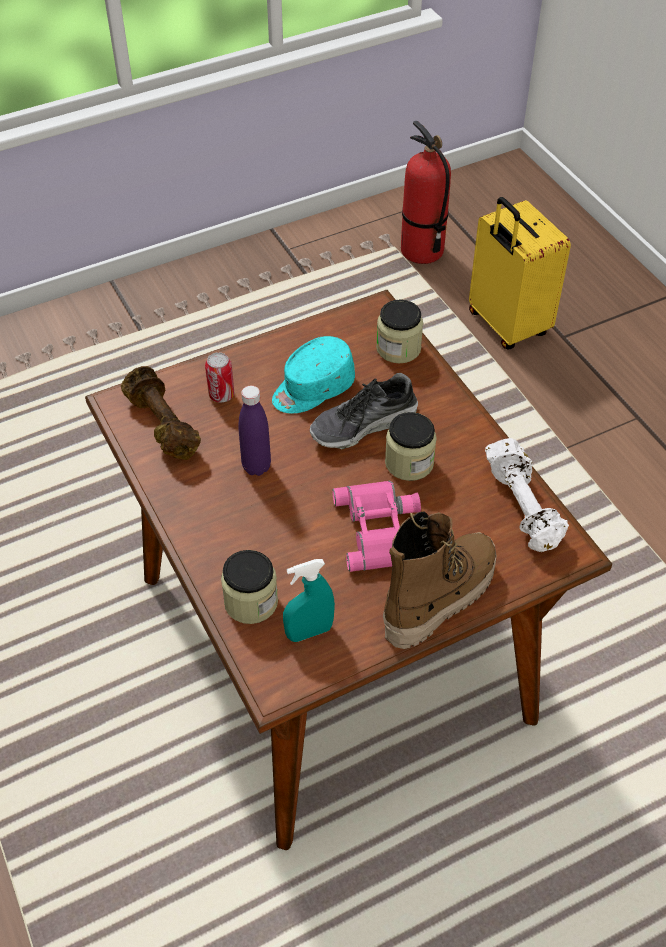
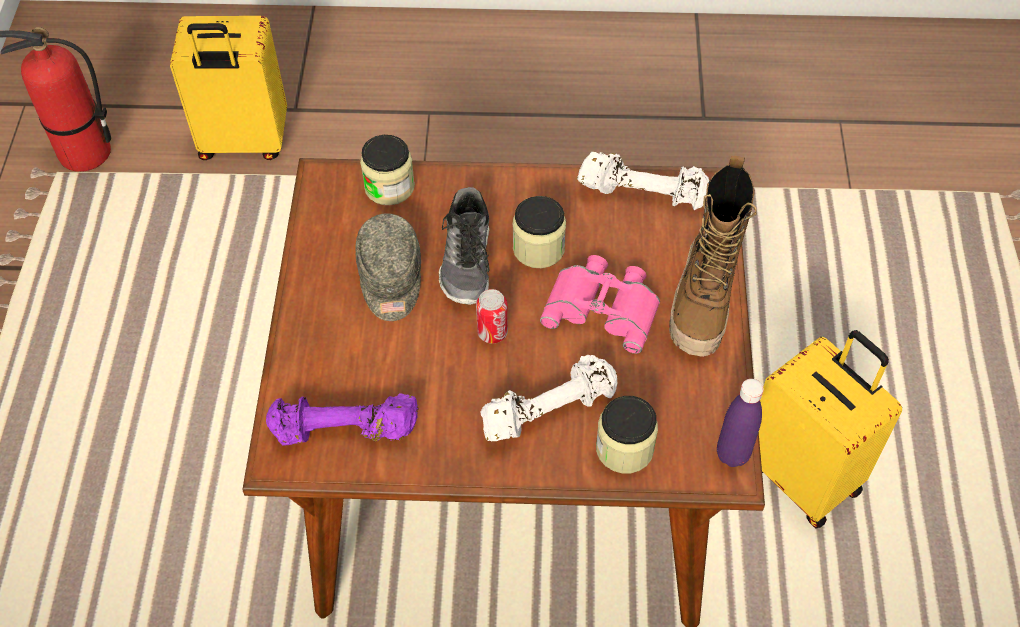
camera: 60 degrees left, 5 degrees up
(161, 425) = (344, 432): brown dumbbell -> purple dumbbell
(221, 395) = (341, 359): can -> can (492, 332)
(256, 466) = (460, 371): purple bottle -> purple bottle (732, 454)
(256, 536) = (547, 410): none -> white dumbbell
(309, 632) = (685, 416): turquoise spray bottle -> none
(312, 388) = (390, 279): turquoise cap -> grey cap
(438, 598) = (704, 302): boot -> boot turned 150 degrees counterclockwise
(490, 879) = (804, 475): none -> yellow suitcase

